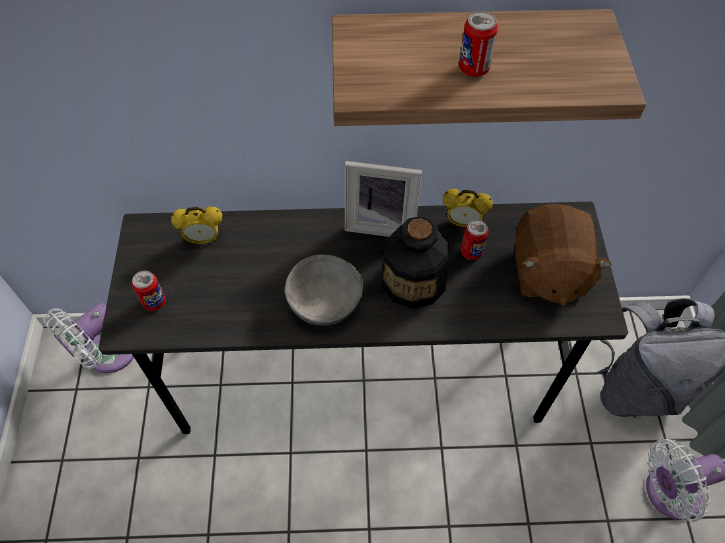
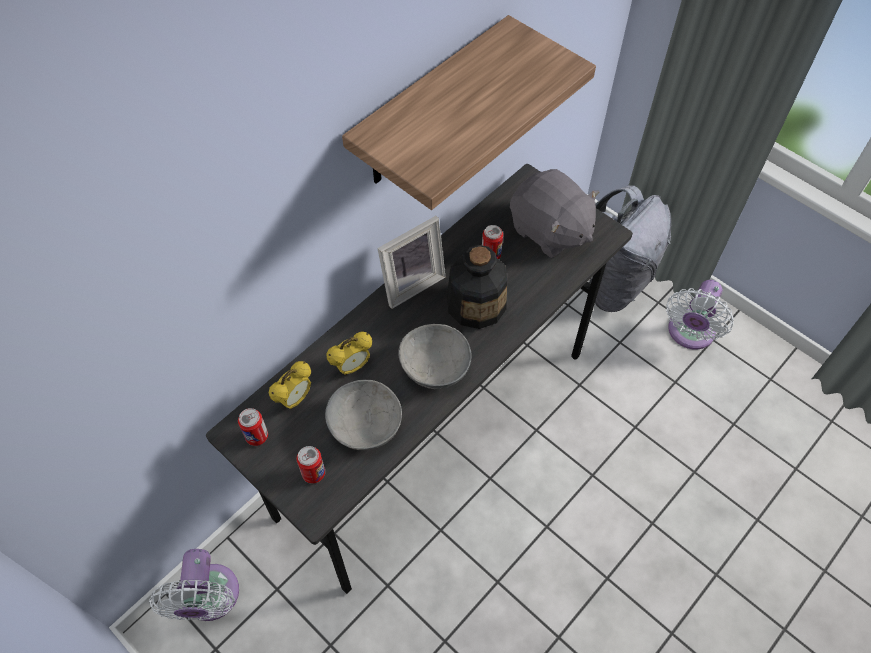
camera: 45 degrees left, 0 degrees up
(227, 299) = (365, 424): none -> grey bowl
(462, 223) = (464, 240): alarm clock -> alarm clock (352, 367)
(473, 69) = (479, 109): can -> can (257, 436)
(547, 272) = (549, 231): brown plush toy -> grey plush toy

